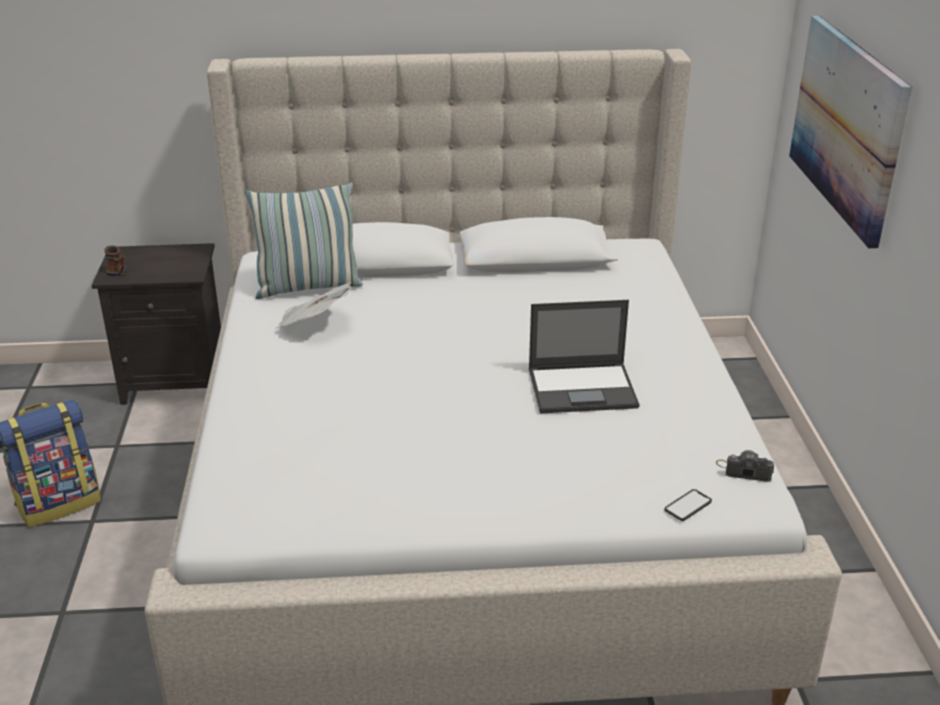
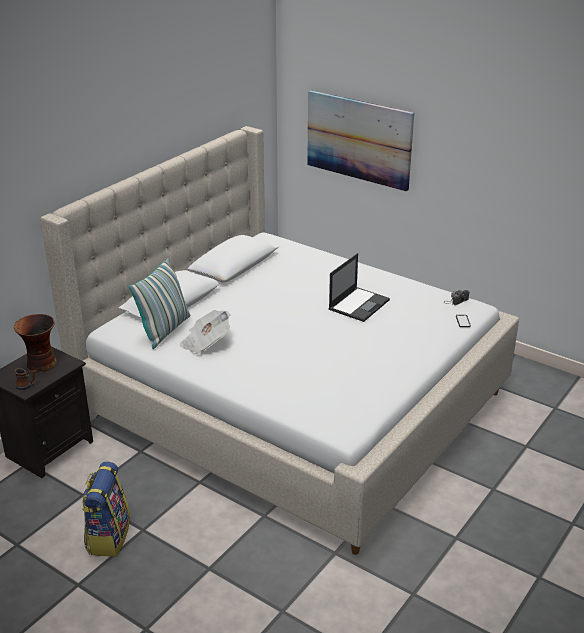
camera: 50 degrees left, 0 degrees up
(168, 261) = (41, 364): none -> vase

